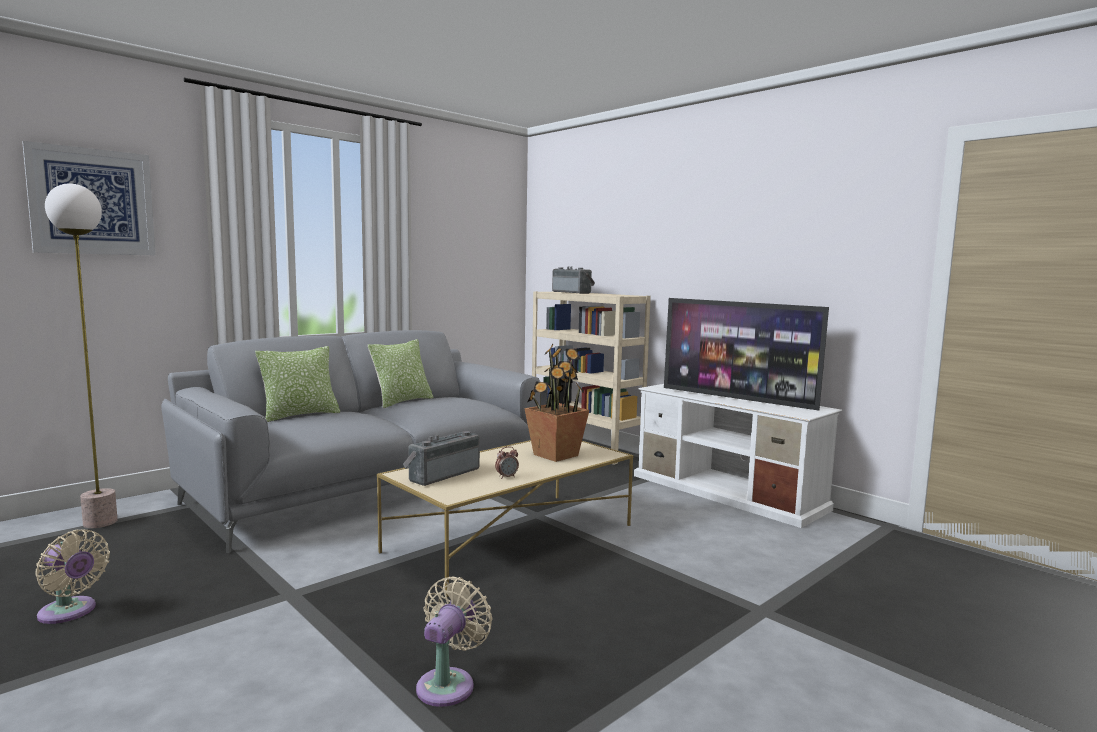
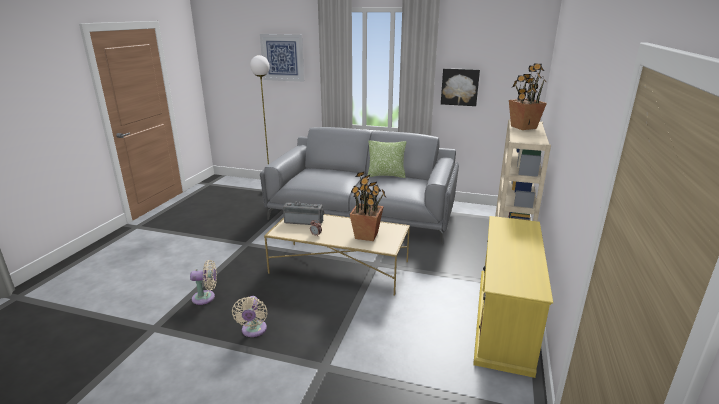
camera: 60 degrees right, 15 degrees up
(70, 612) = (211, 218): beige fan -> beige fan (253, 331)
(300, 415) = (332, 169): pillow -> none
(437, 260) = (460, 87): none -> picture
(573, 292) = (523, 127): radio -> potted plant
(728, 492) = (505, 318): white tv stand -> yellow tv stand
(737, 398) = (514, 253): television -> none

